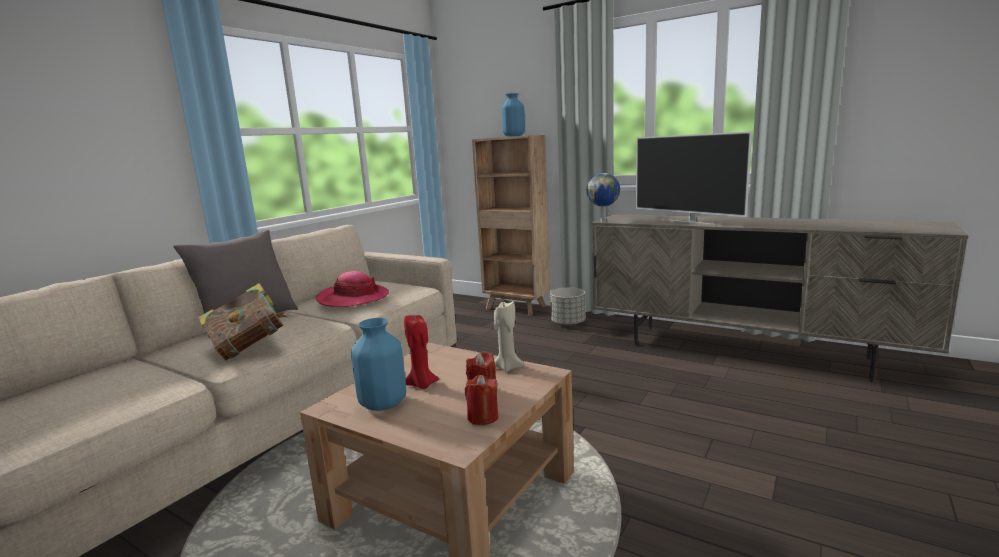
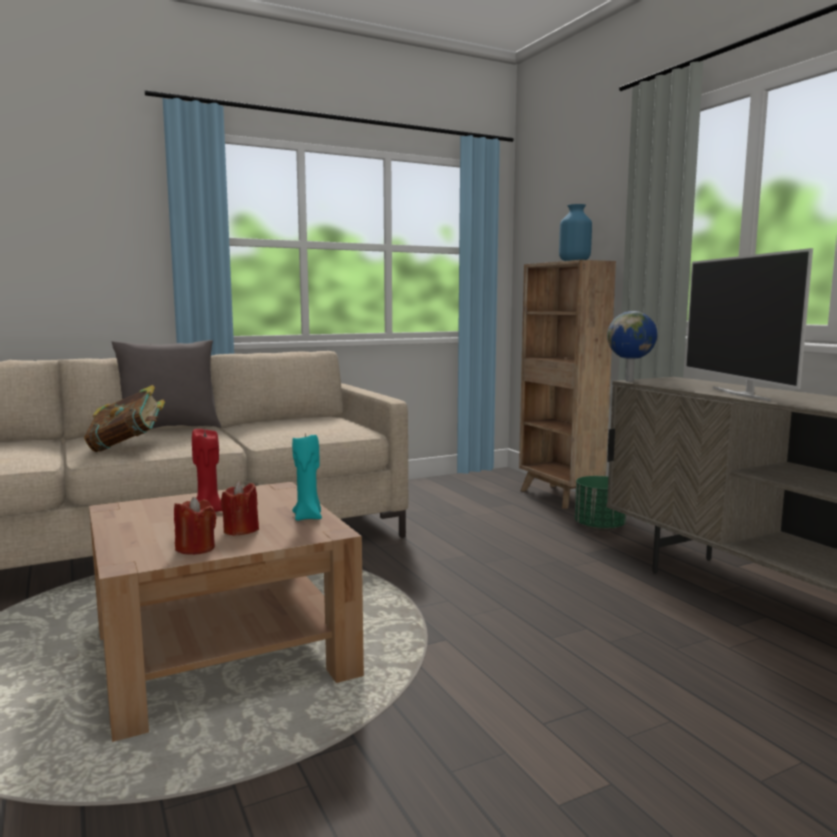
camera: 30 degrees right, 5 degrees down
(353, 298) = (283, 427): hat -> none
(382, 404) = (150, 516): blue vase -> none
(507, 367) = (308, 517): beige candle -> turquoise candle
(568, 323) = (599, 527): grey planter -> green planter

